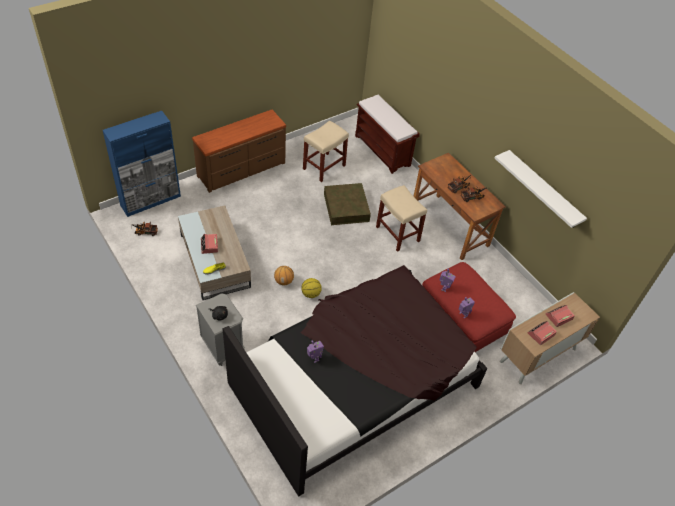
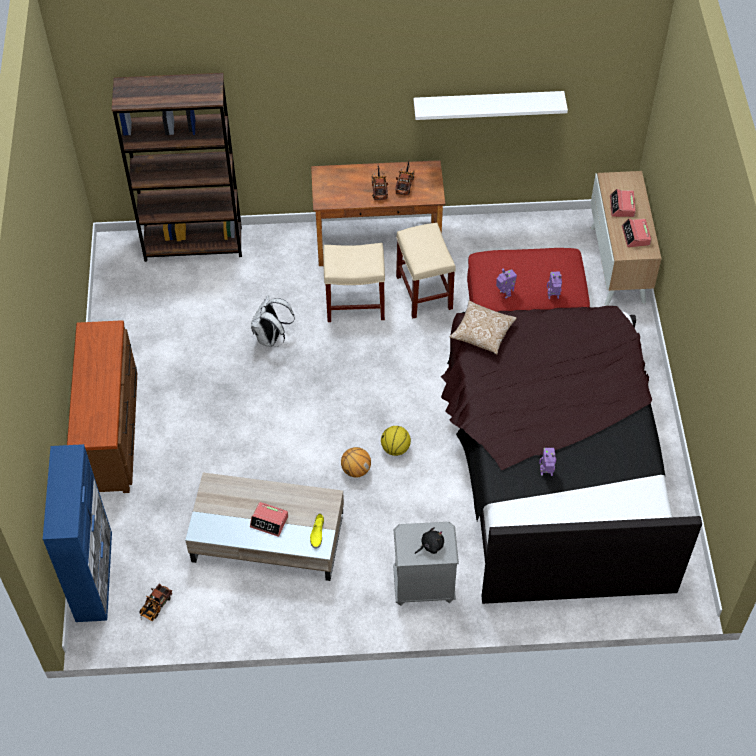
camera: 55 degrees left, 5 degrees up
(323, 167) = (177, 328): beige stool -> beige stool (424, 293)
(346, 207) = (271, 338): brown storage box -> white backpack
(383, 151) = (193, 244): brown bench -> brown bookcase
(397, 283) = (482, 333): none -> pillow

